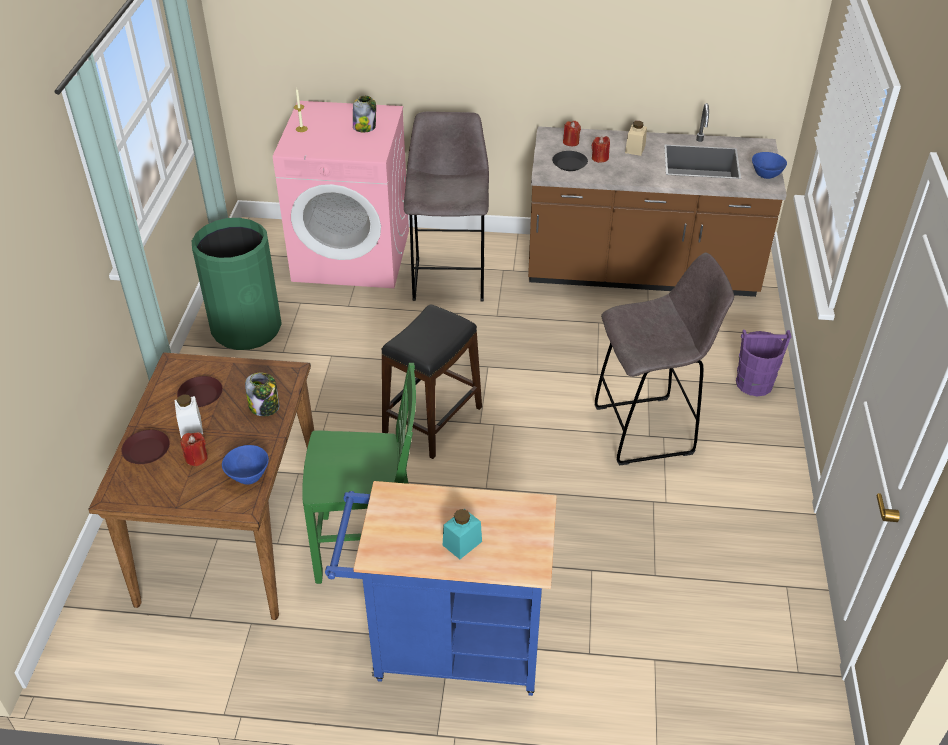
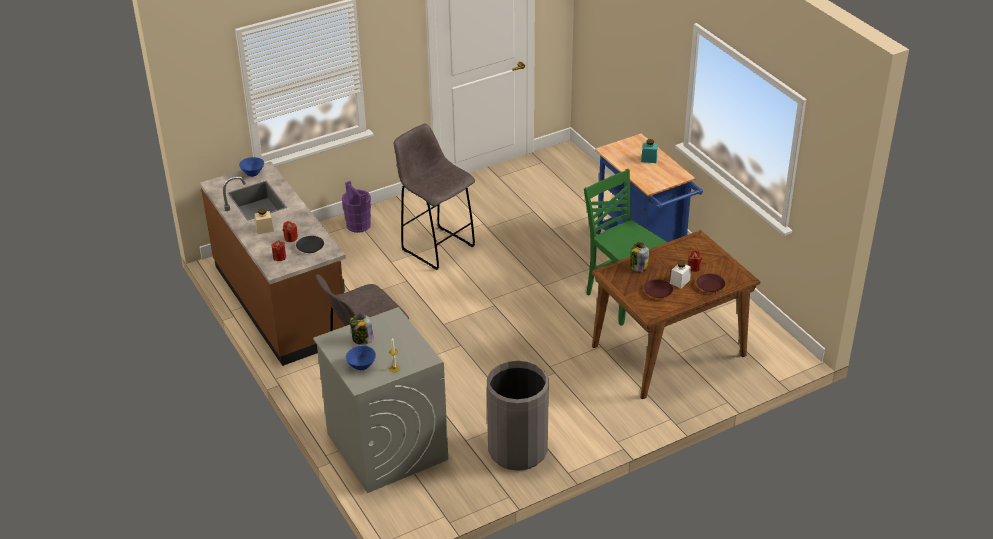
camera: 125 degrees left, 5 degrees down
(246, 328) = (517, 450): green trash can -> grey trash can
(249, 475) = (681, 246): blue bowl -> blue bowl (360, 366)
(352, 255) = (386, 446): pink washing machine -> grey washing machine
(432, 420) = (511, 323): black stool -> none

